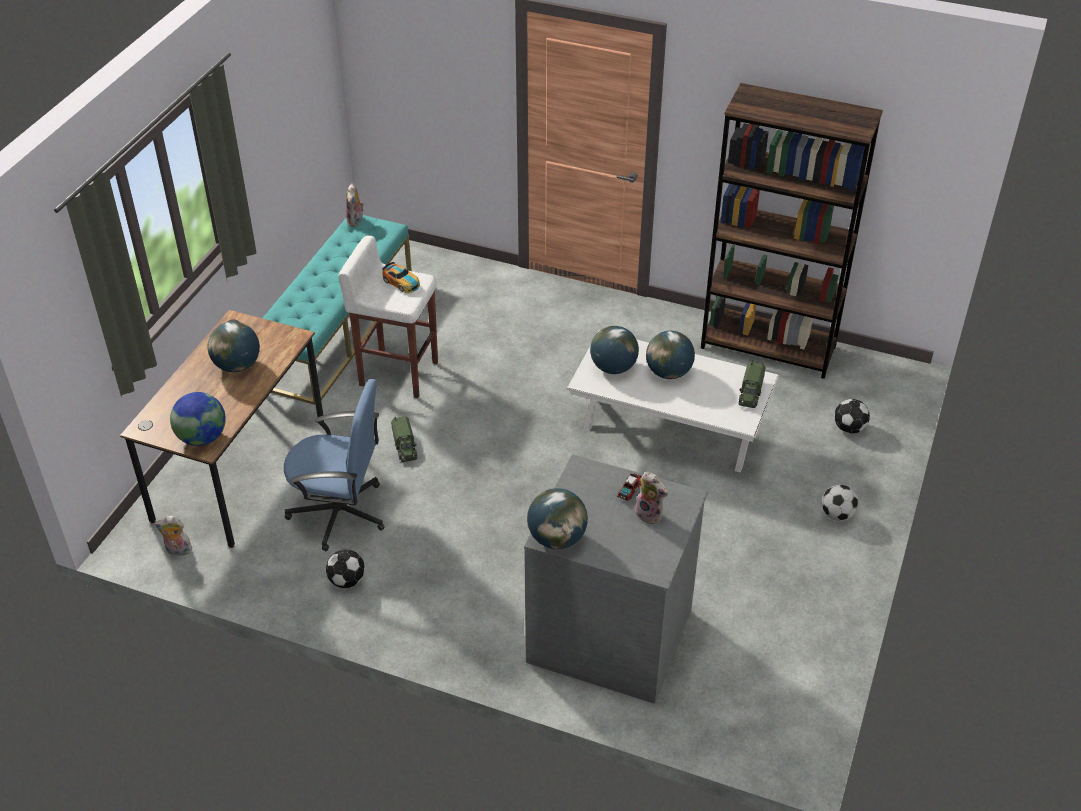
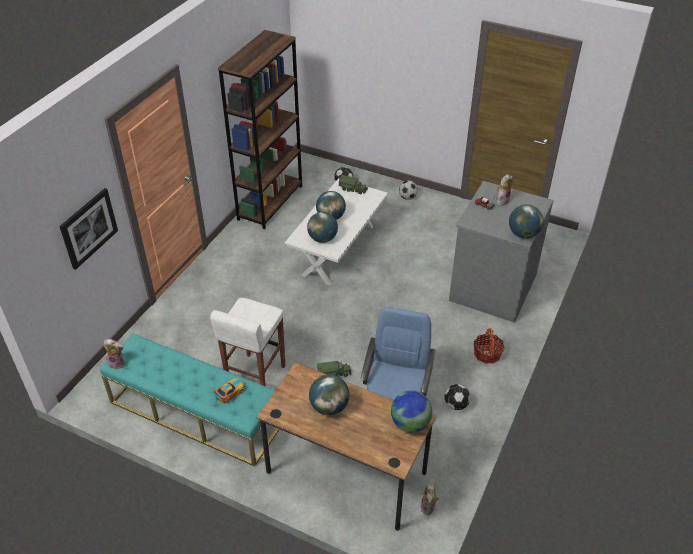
camera: 85 degrees left, 0 degrees up
(401, 282) = (245, 313): toy car -> toy car (230, 392)
(450, 622) = (487, 354): none -> basket
(451, 92) = (88, 228): none -> picture

